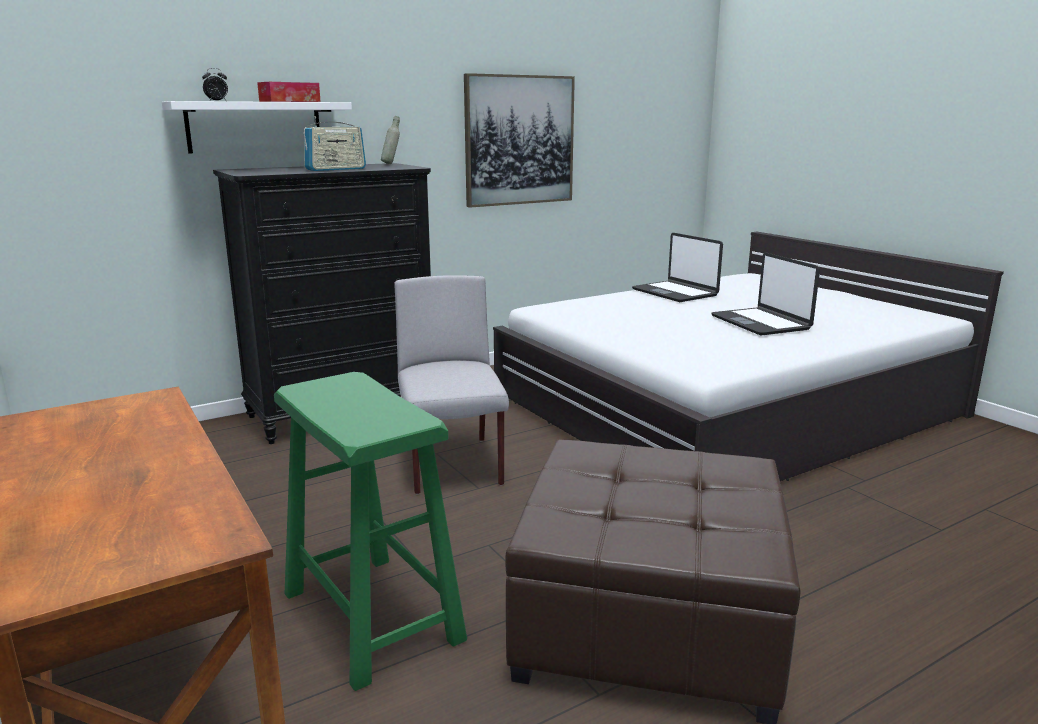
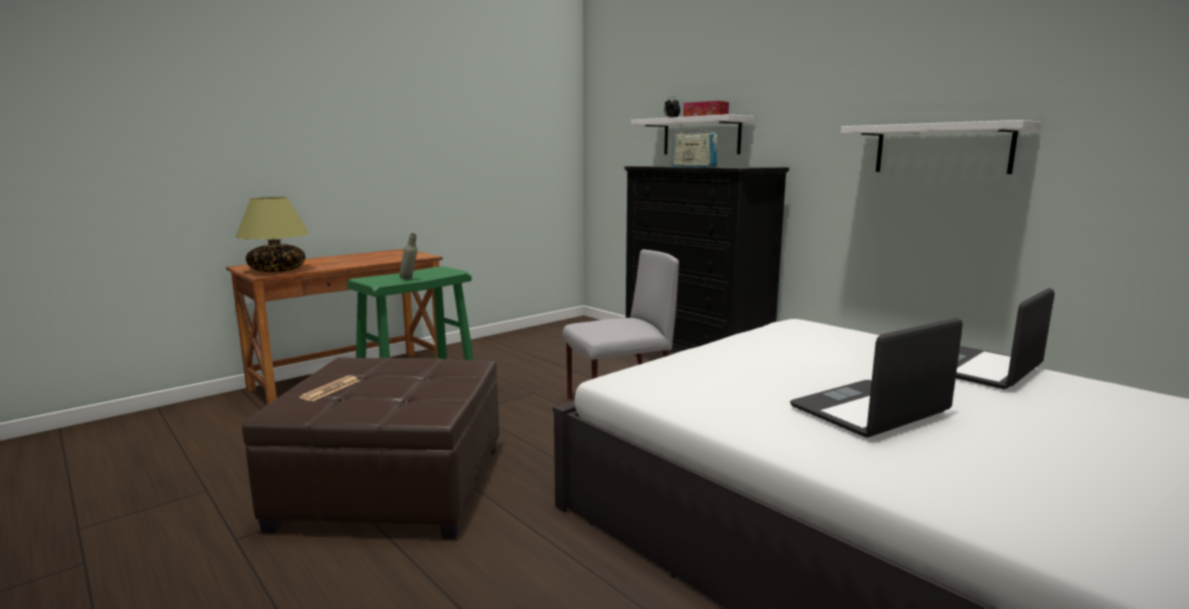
camera: 80 degrees right, 5 degrees down
(176, 528) = (277, 270): none -> table lamp
(391, 164) = (771, 167): grey bottle -> grey bottle (410, 280)
(519, 140) = (942, 149): picture -> white shelf
(674, 531) = (330, 389): none -> newspaper

